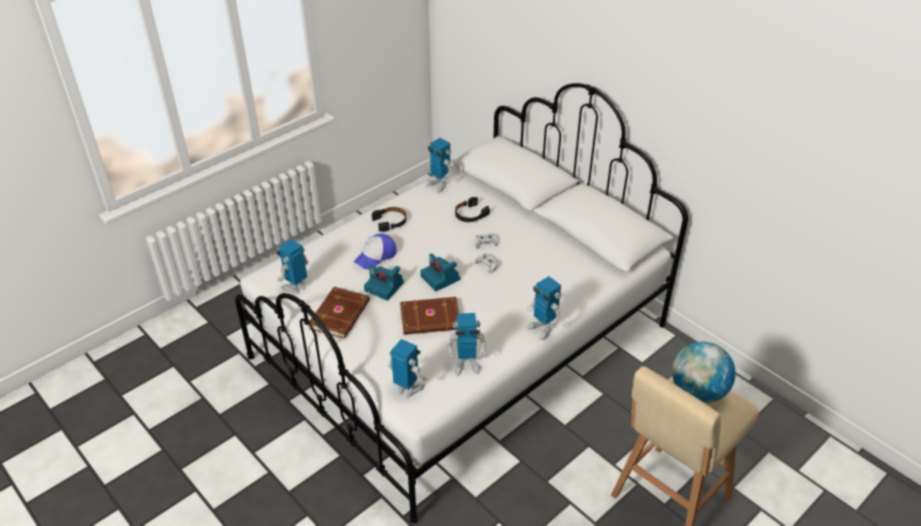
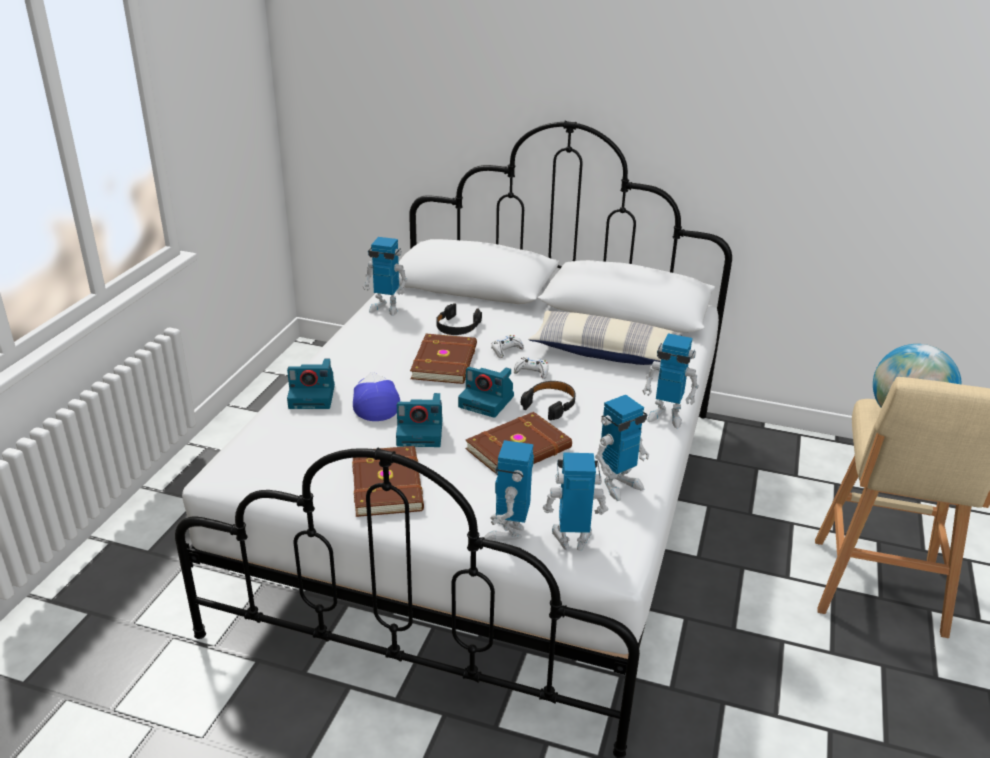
camera: 30 degrees left, 10 degrees down
(295, 287) = (287, 472): toy robot -> toy robot (507, 531)
(346, 240) = (313, 396): none -> camera
(376, 256) = (374, 402): cap -> cap turned 150 degrees clockwise
(390, 222) = (358, 360): black headphones -> black headphones (550, 404)
(440, 240) = (446, 362): none -> brown book
(549, 265) = (604, 351): none -> pillow

